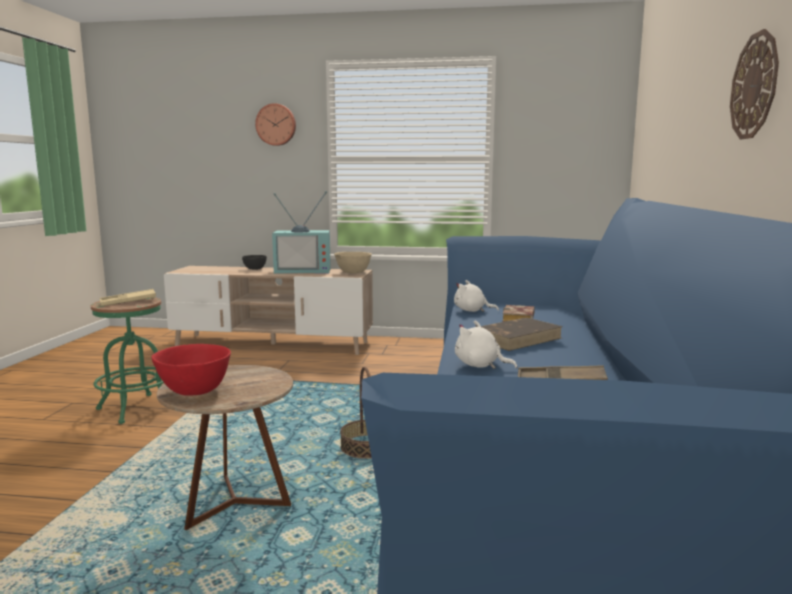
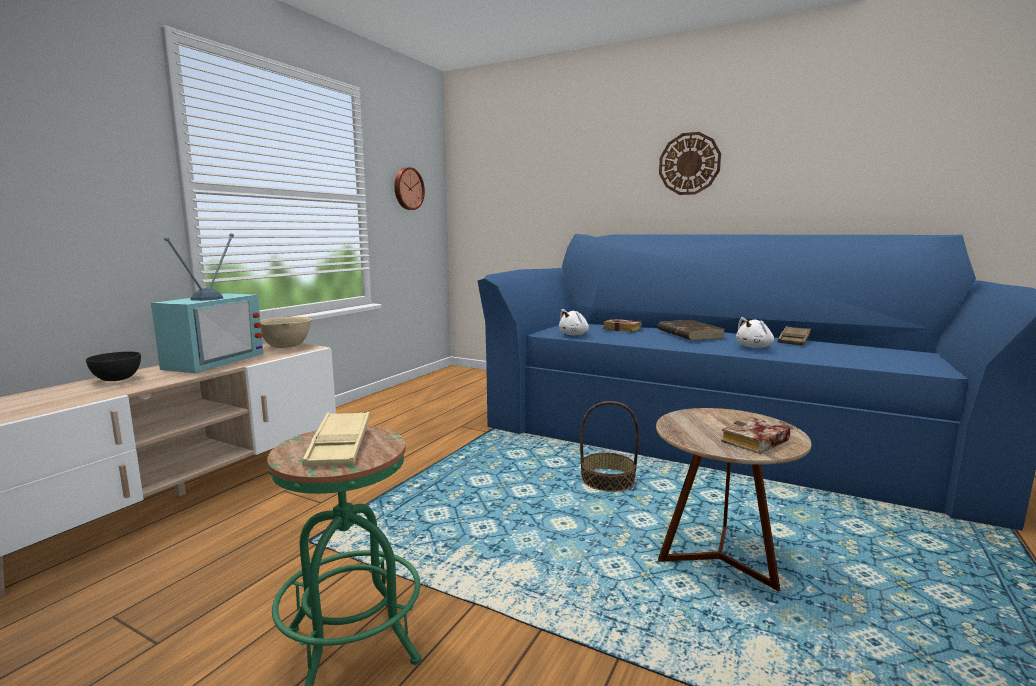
camera: 70 degrees left, 0 degrees up
(194, 391) = (755, 443): red bowl -> book
(276, 125) = (76, 113): wall clock -> wall clock (407, 189)

